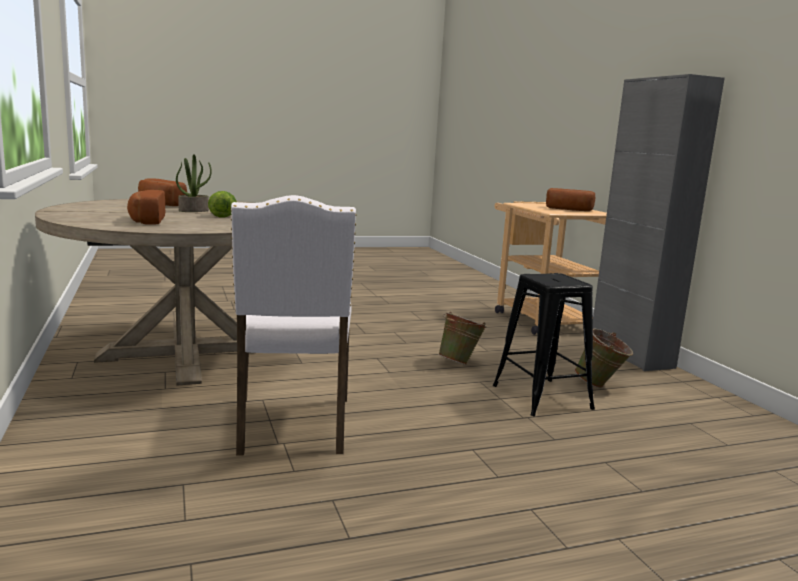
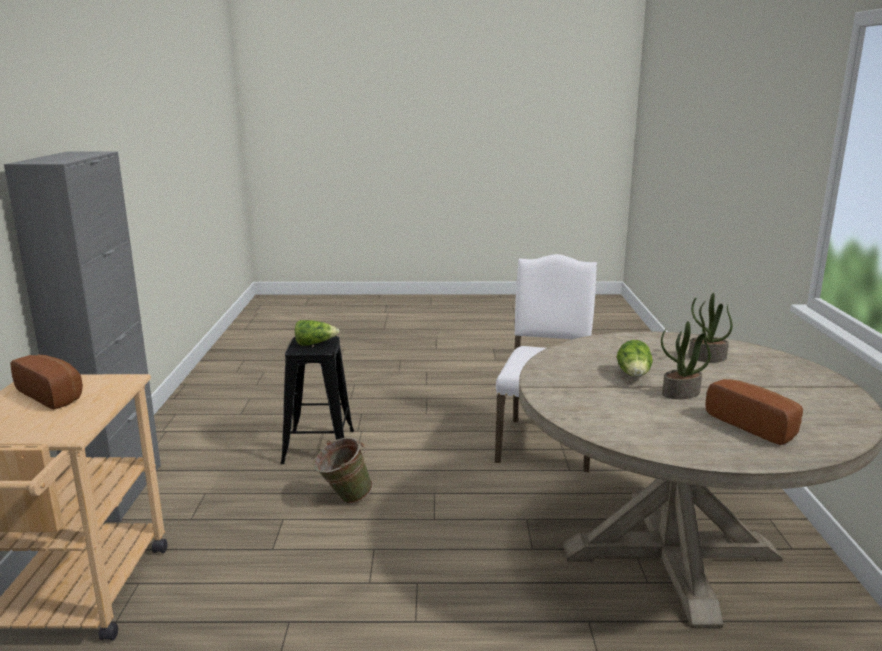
camera: 160 degrees left, 5 degrees up
(146, 220) = (707, 358): bread -> potted plant
(554, 279) = (314, 343): none -> lettuce
(600, 386) = (243, 452): green bucket -> none

